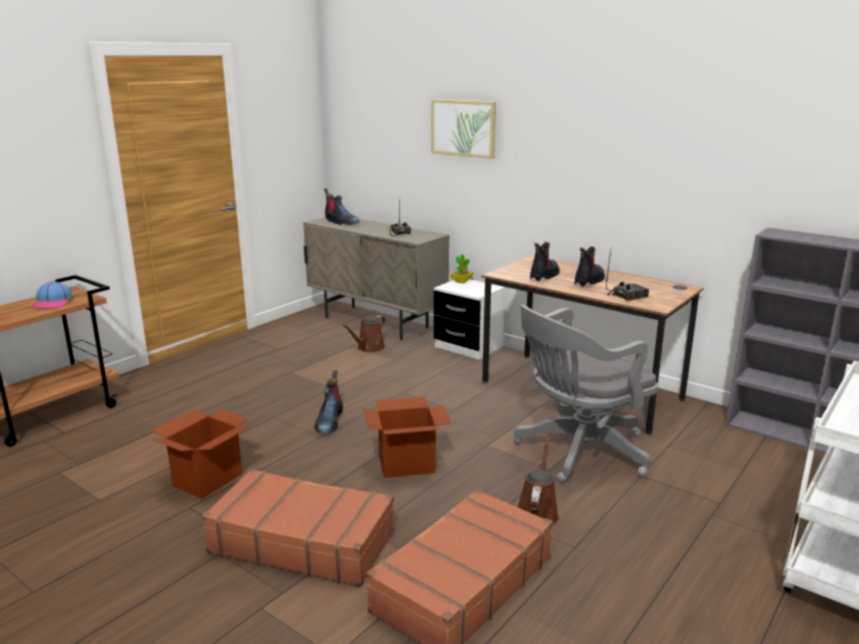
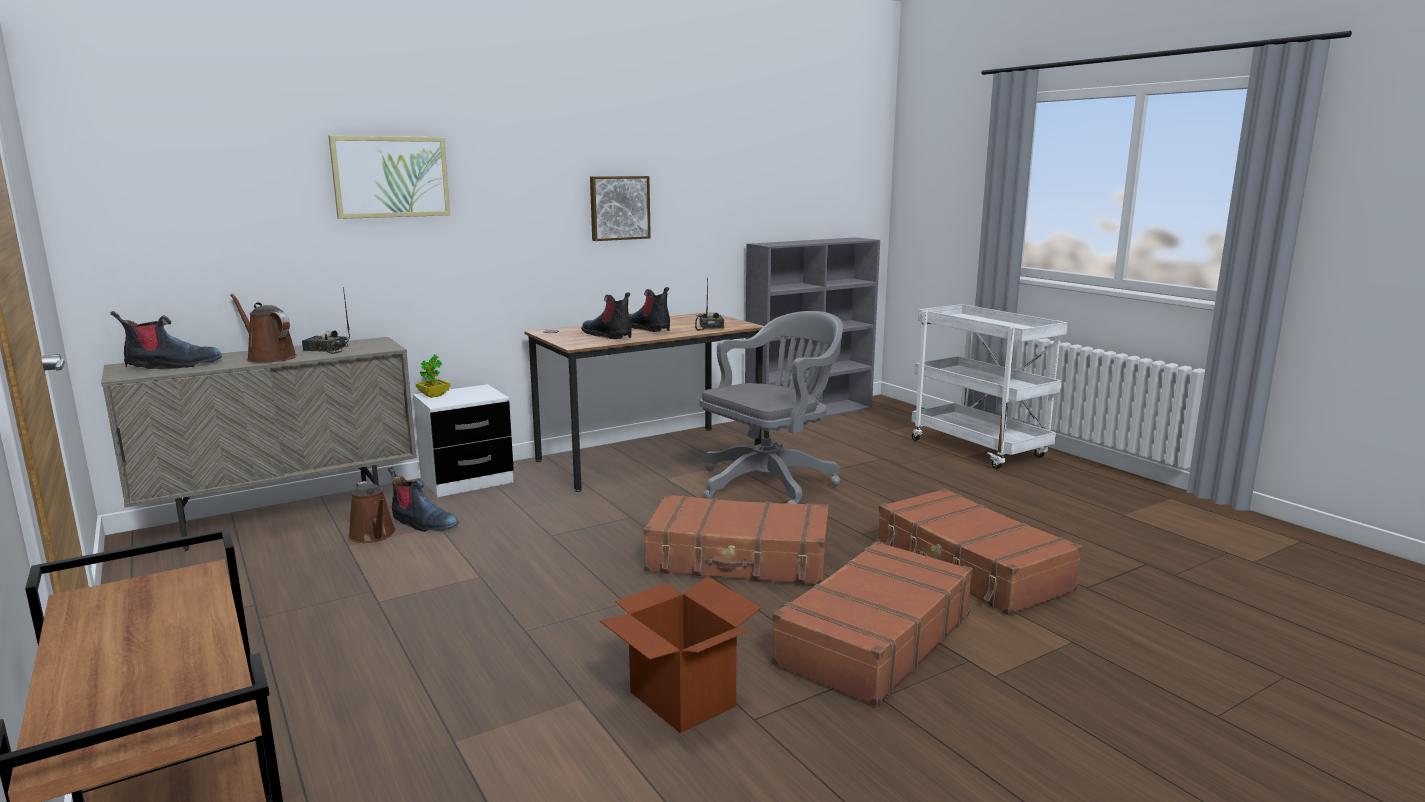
camera: 70 degrees left, 5 degrees down
(53, 303) = (158, 615): cap -> none
(329, 420) = (582, 590): boot -> boot (423, 523)
(407, 464) = (739, 559): cardboard box -> brown suitcase
(537, 513) = (868, 518): brown watering can -> brown watering can (269, 357)
(577, 452) = (771, 483): grey office chair -> grey office chair turned 120 degrees counterclockwise
(625, 169) = (619, 208): none -> picture

